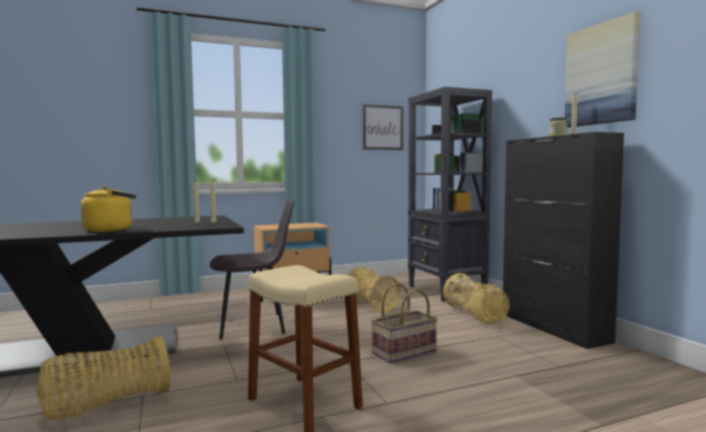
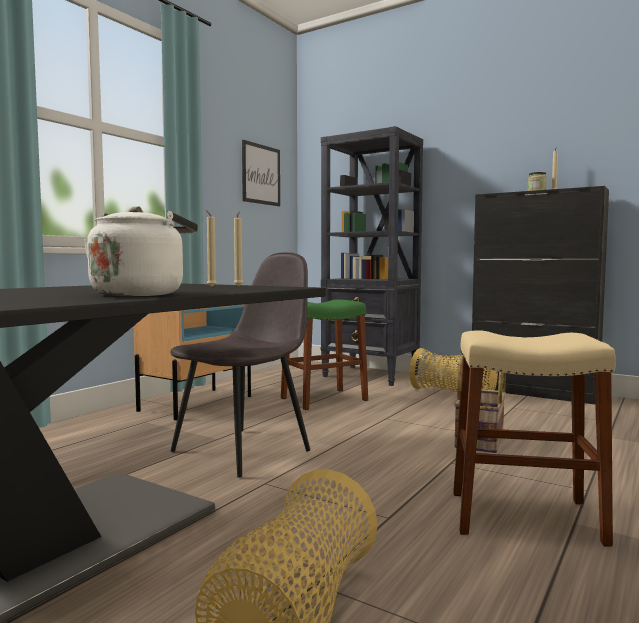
camera: 35 degrees left, 0 degrees up
(111, 230) = (141, 294): yellow kettle -> white kettle
(370, 303) = (324, 399): basket -> green stool
(601, 74) = (575, 132): picture -> none

